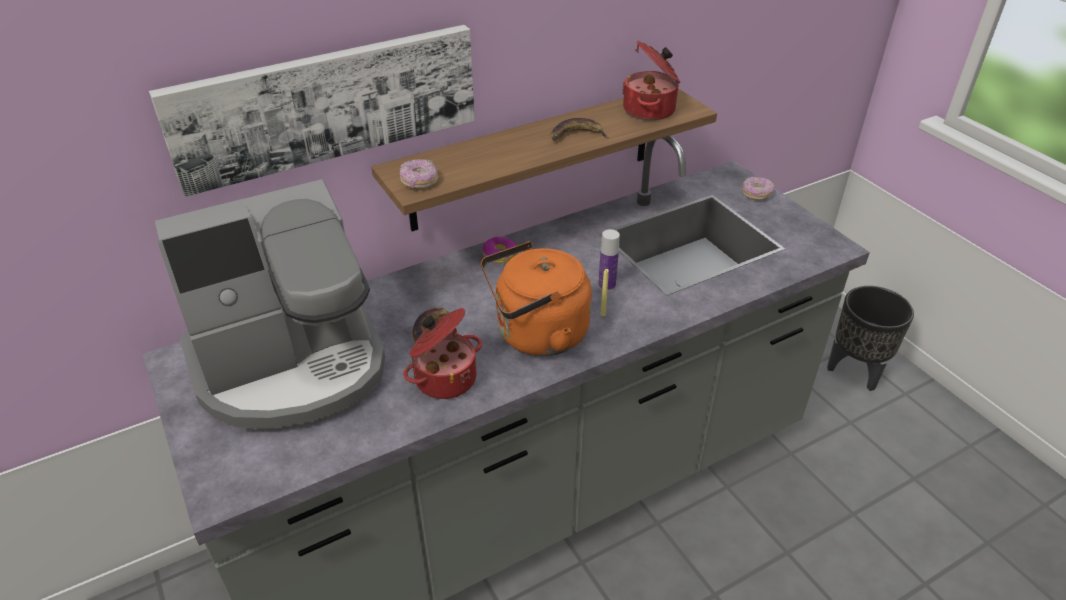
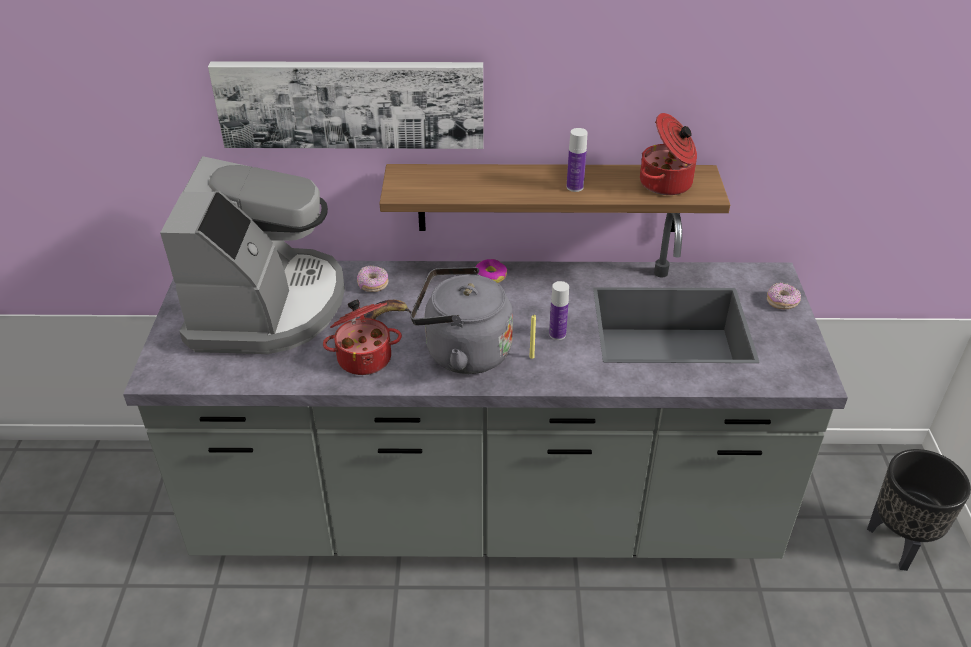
camera: 30 degrees right, 0 degrees up
(292, 365) = (267, 306): coffee machine -> coffee machine turned 90 degrees counterclockwise
(419, 182) = (408, 188): donut -> donut (373, 285)
(536, 335) = (462, 352): orange kettle -> grey kettle
(576, 135) = (575, 187): banana -> bottle

